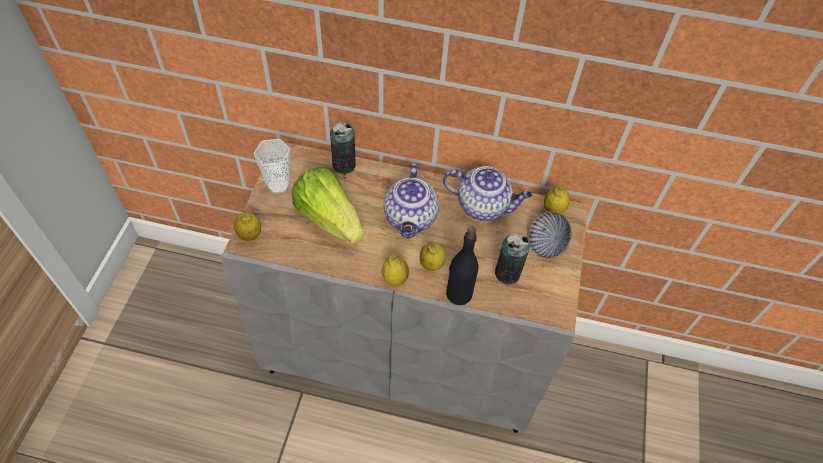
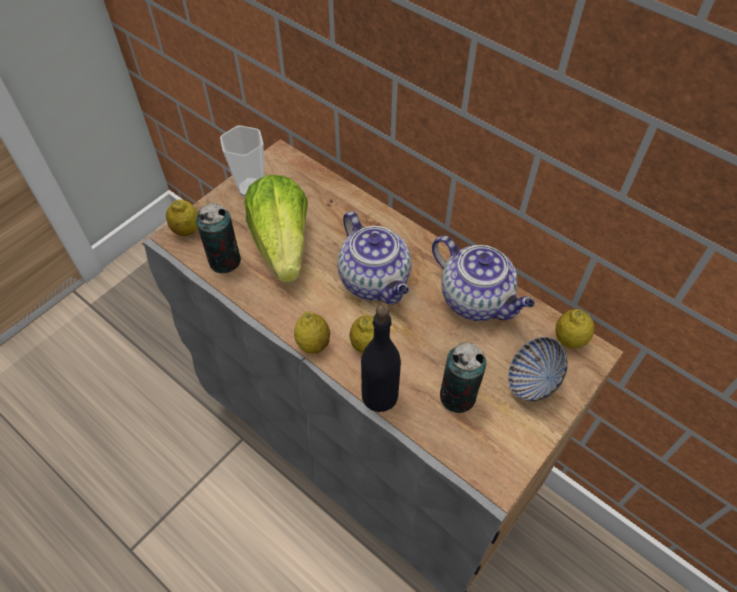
camera: 30 degrees right, 0 degrees up
(344, 165) = (336, 191): can -> can (225, 261)
(411, 219) = (376, 281): teapot -> teapot turned 60 degrees counterclockwise

